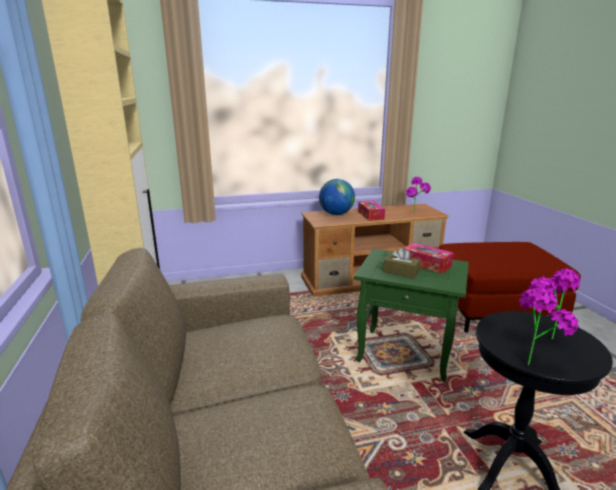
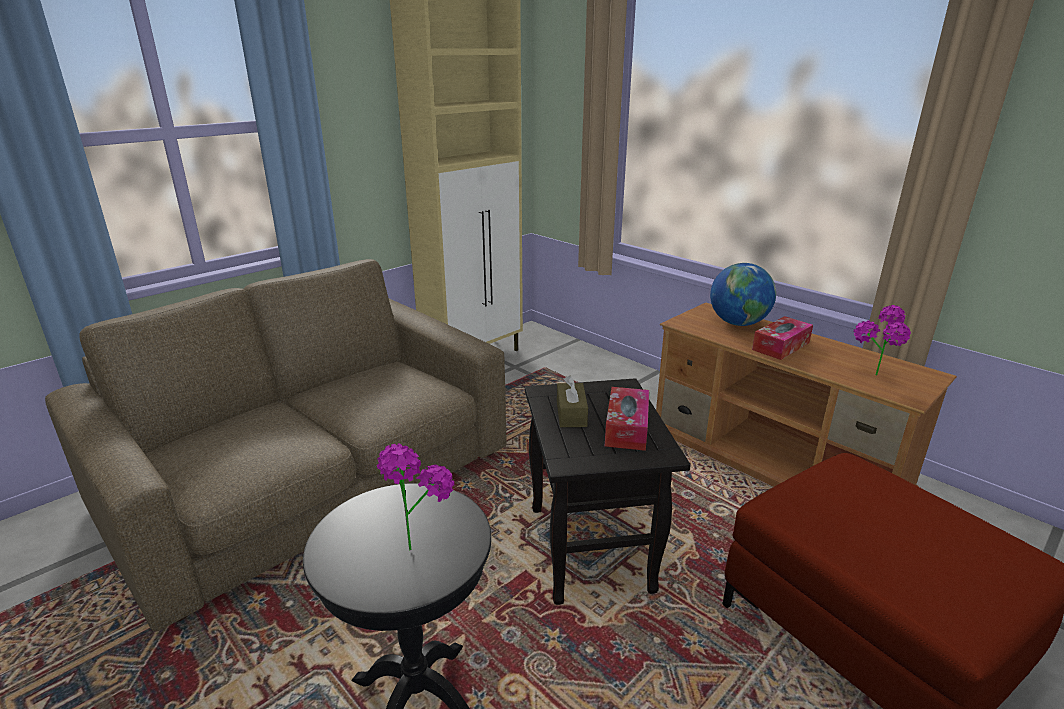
camera: 60 degrees right, 5 degrees up
(406, 354) = (592, 551): green side table -> black side table
(532, 360) = (338, 534): potted plant -> none

